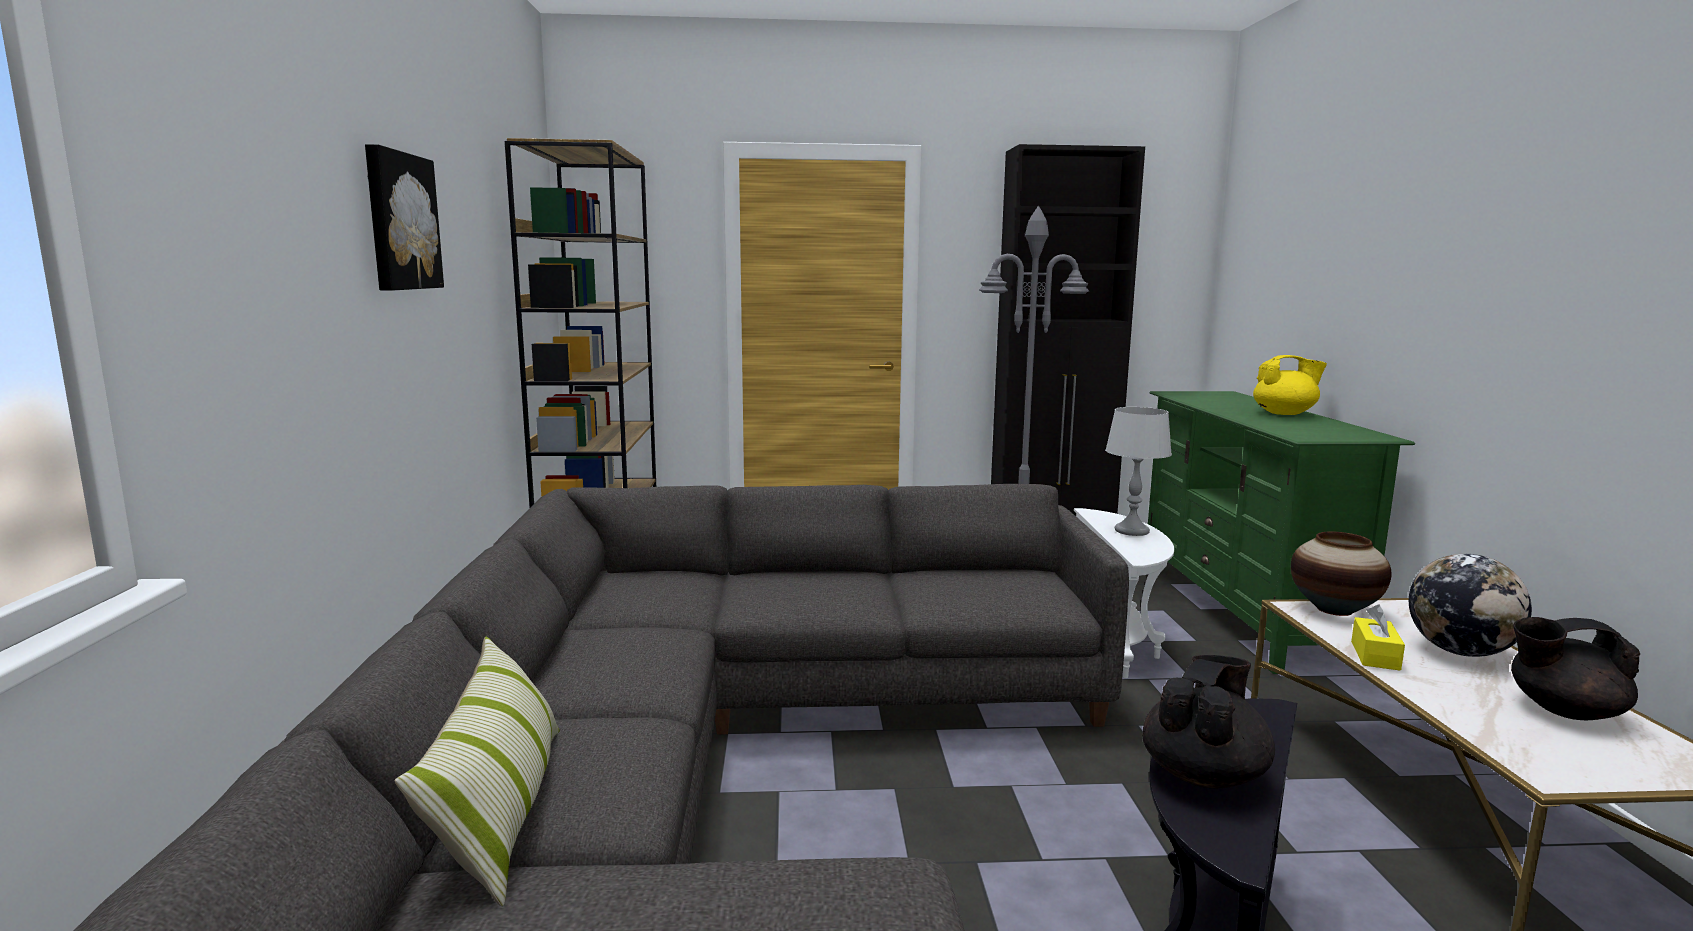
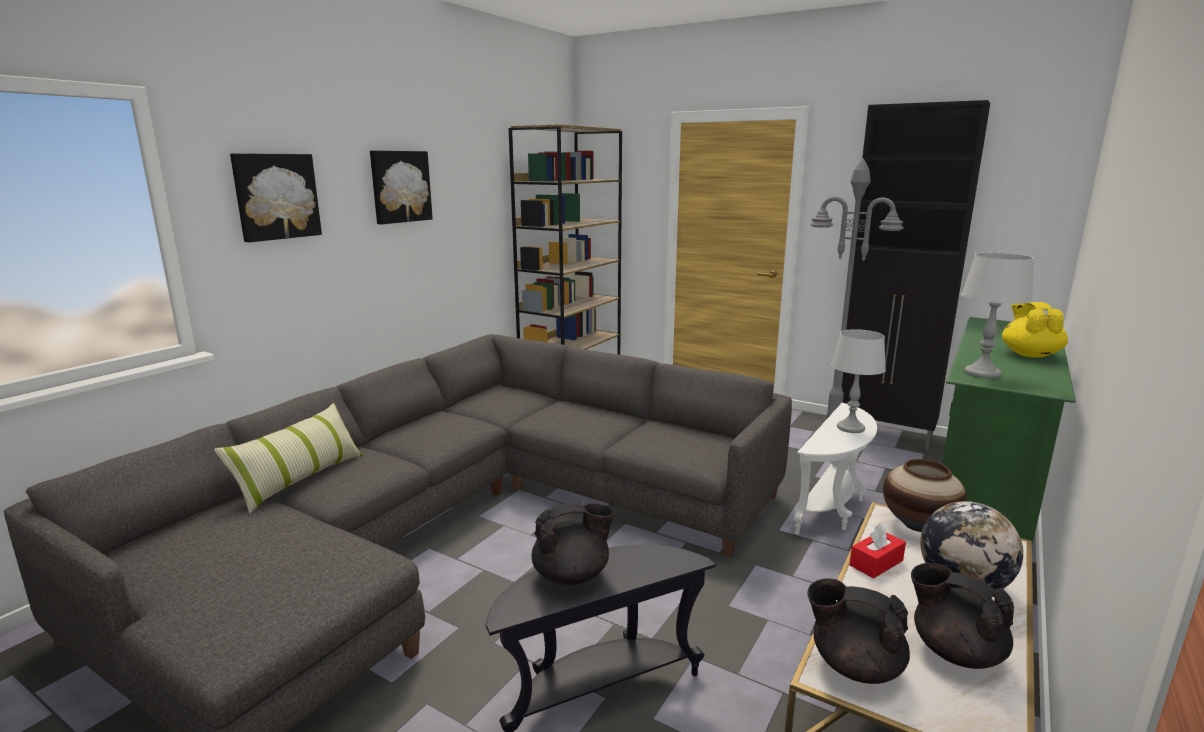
camera: 35 degrees right, 5 degrees up
(248, 214) = (276, 196): none -> picture
(1285, 414) = (1029, 354): yellow teapot -> yellow teapot turned 120 degrees counterclockwise
(1303, 432) = (982, 373): none -> grey table lamp
(1375, 655) = (876, 563): yellow tissue box -> red tissue box
(1542, 756) = (854, 665): none -> black teapot

